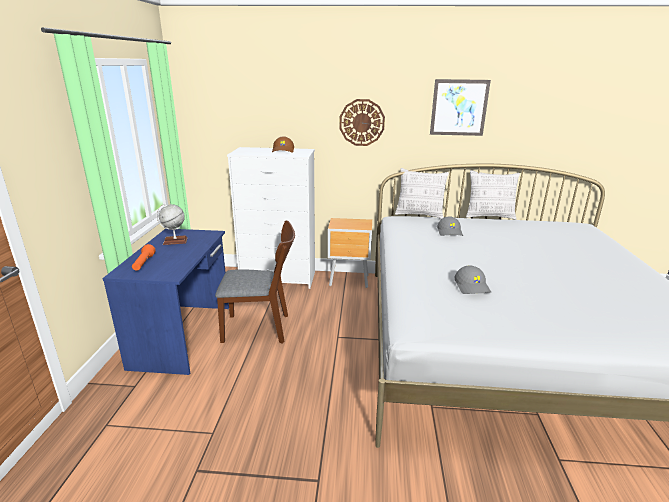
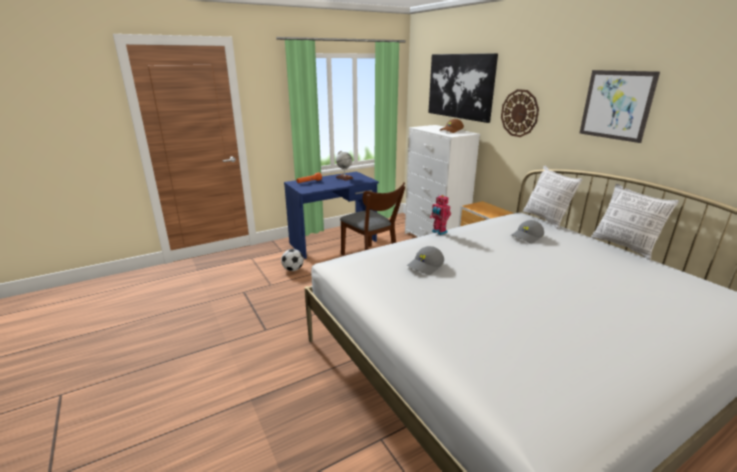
camera: 55 degrees right, 0 degrees up
(201, 396) = (293, 269): none -> football
(273, 99) = (460, 86): none -> picture
(401, 256) = (439, 232): none -> toy robot

